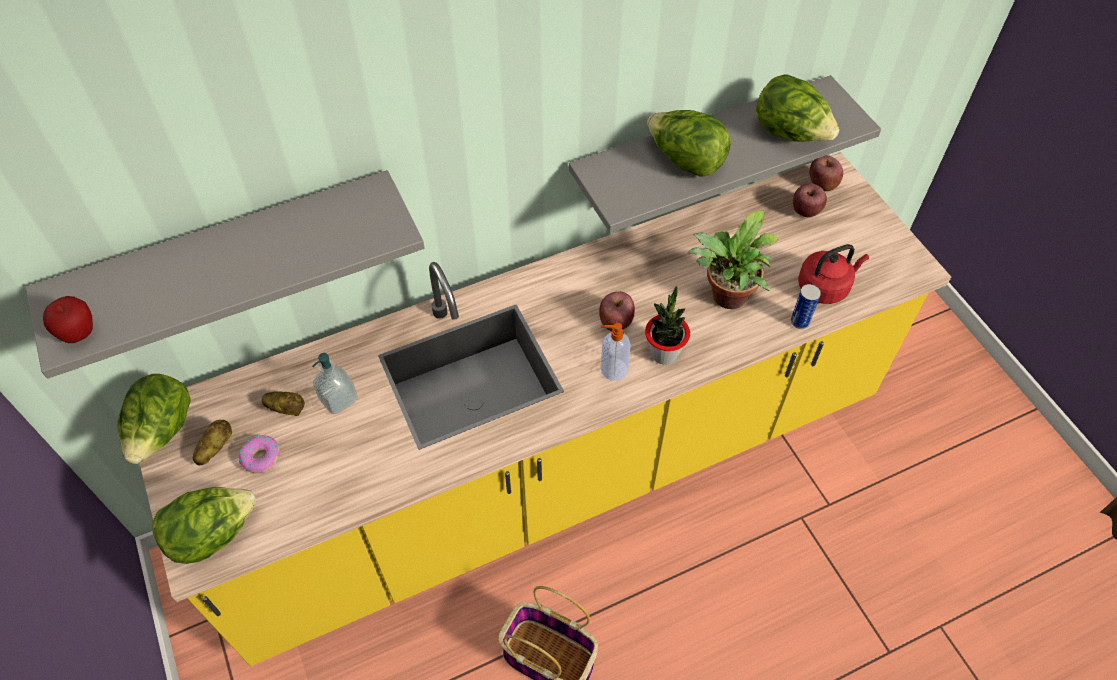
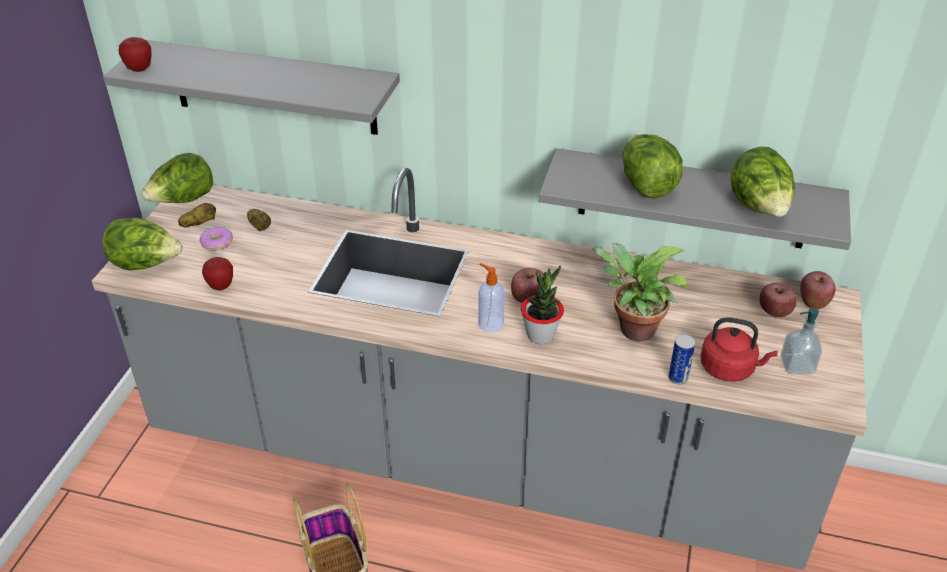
camera: 40 degrees right, 15 degrees down
(324, 503) = (221, 286): none -> apple
(338, 399) = (295, 239): soap dispenser -> soap dispenser (797, 365)
(558, 471) = (473, 458): yellow counter -> grey counter

